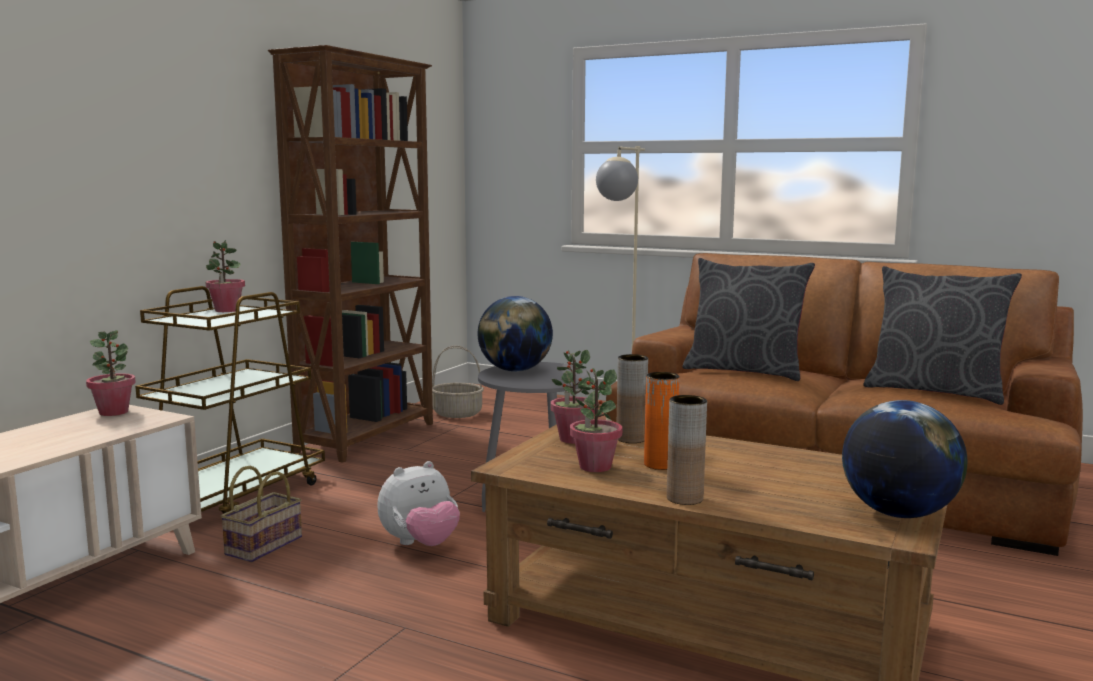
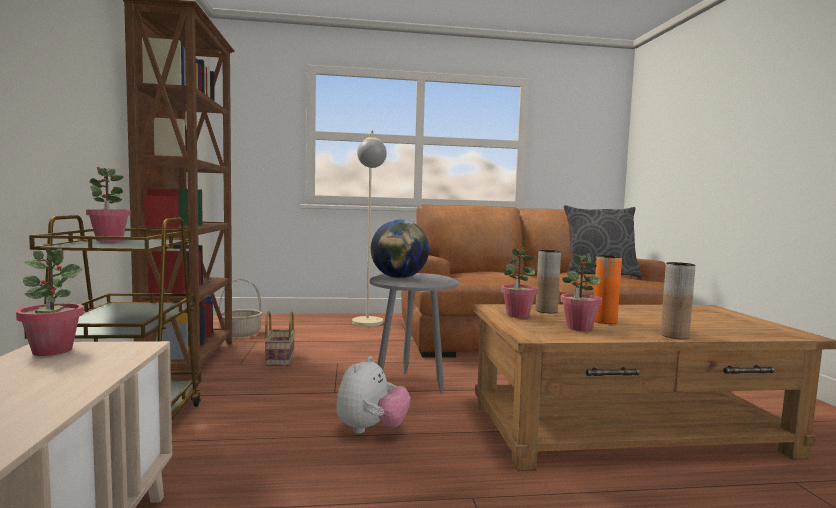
camera: 35 degrees left, 5 degrees down
(264, 545) = (232, 468): basket -> basket (279, 359)
(744, 371) = (493, 273): grey pillow -> none
(898, 514) = (766, 325): globe -> none

